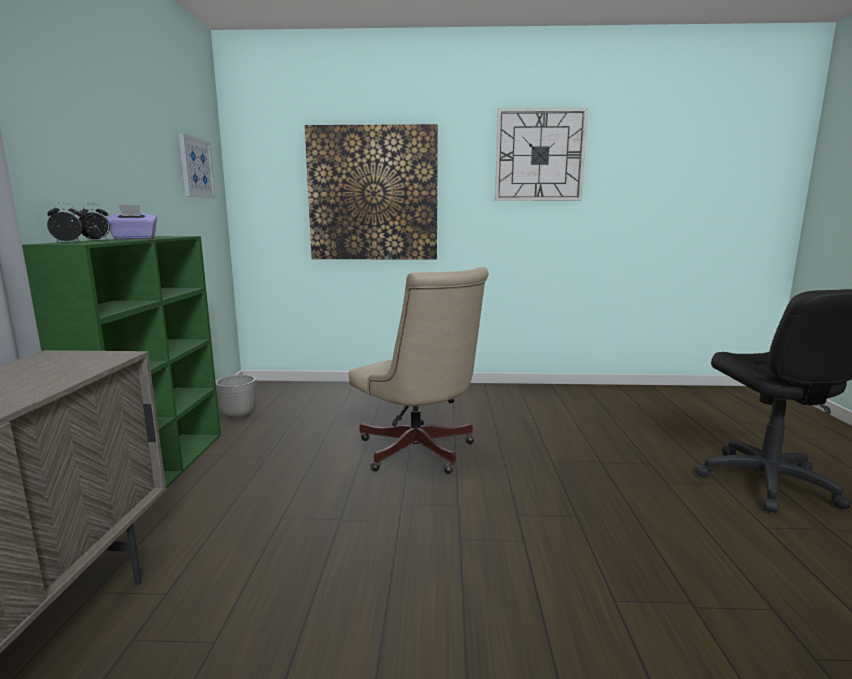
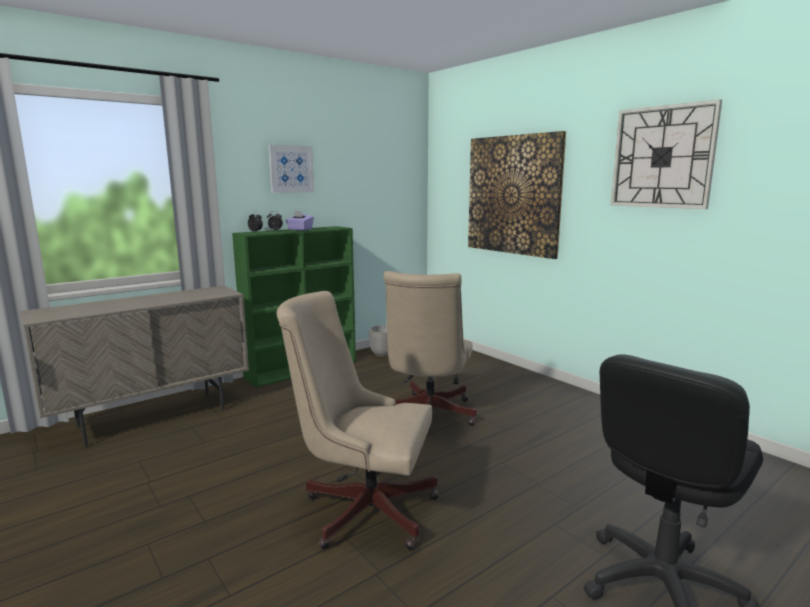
camera: 50 degrees right, 0 degrees up
(196, 167) = (390, 177): picture -> picture (291, 169)
(562, 565) = (362, 508): none -> beige office chair

